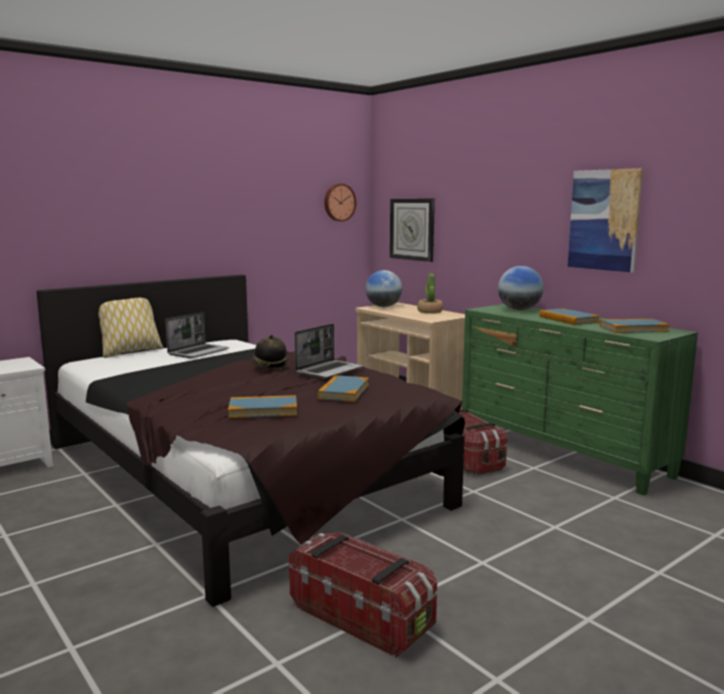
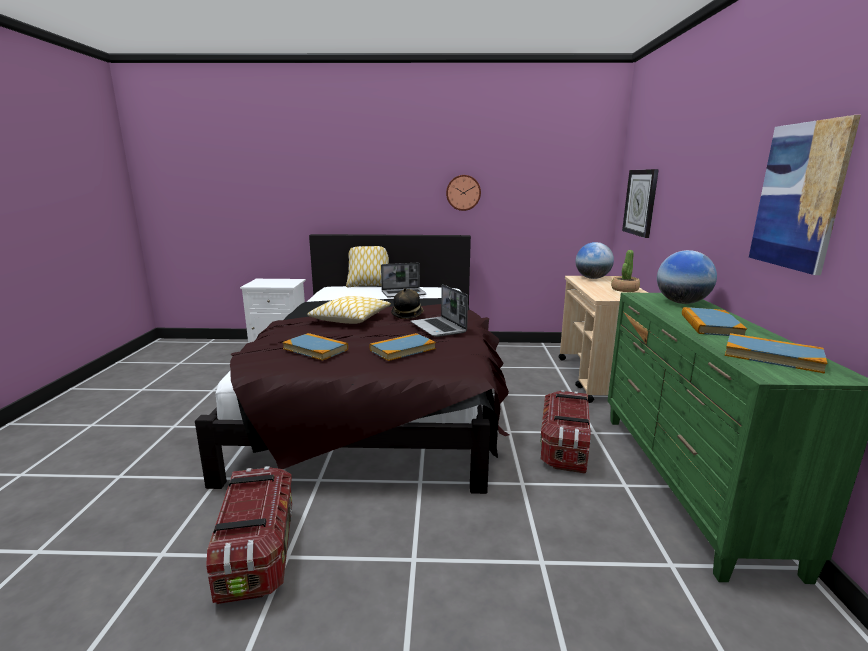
camera: 40 degrees right, 5 degrees up
(217, 382) = (350, 319): none -> pillow
(329, 370) = (439, 328): laptop -> laptop turned 75 degrees clockwise
(339, 202) = (581, 174): wall clock -> wall clock (463, 192)

